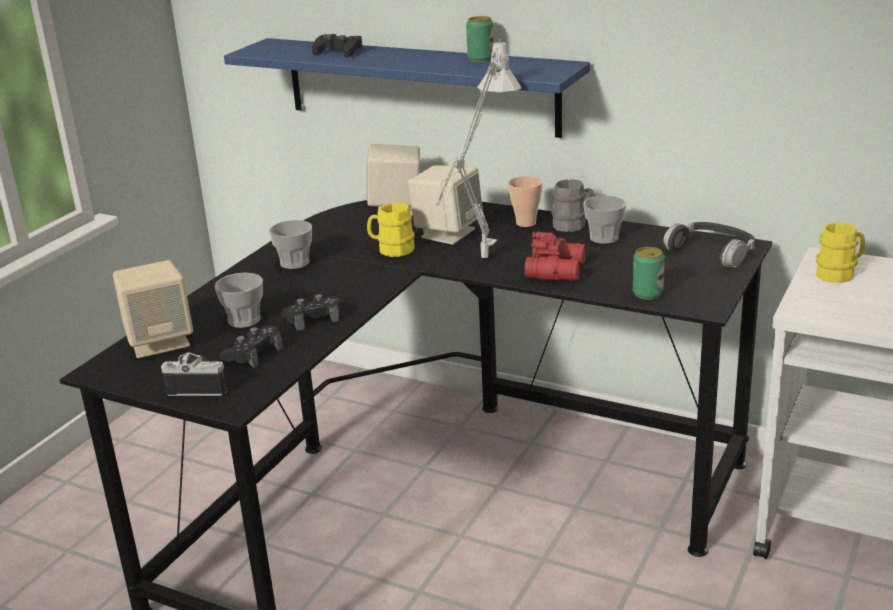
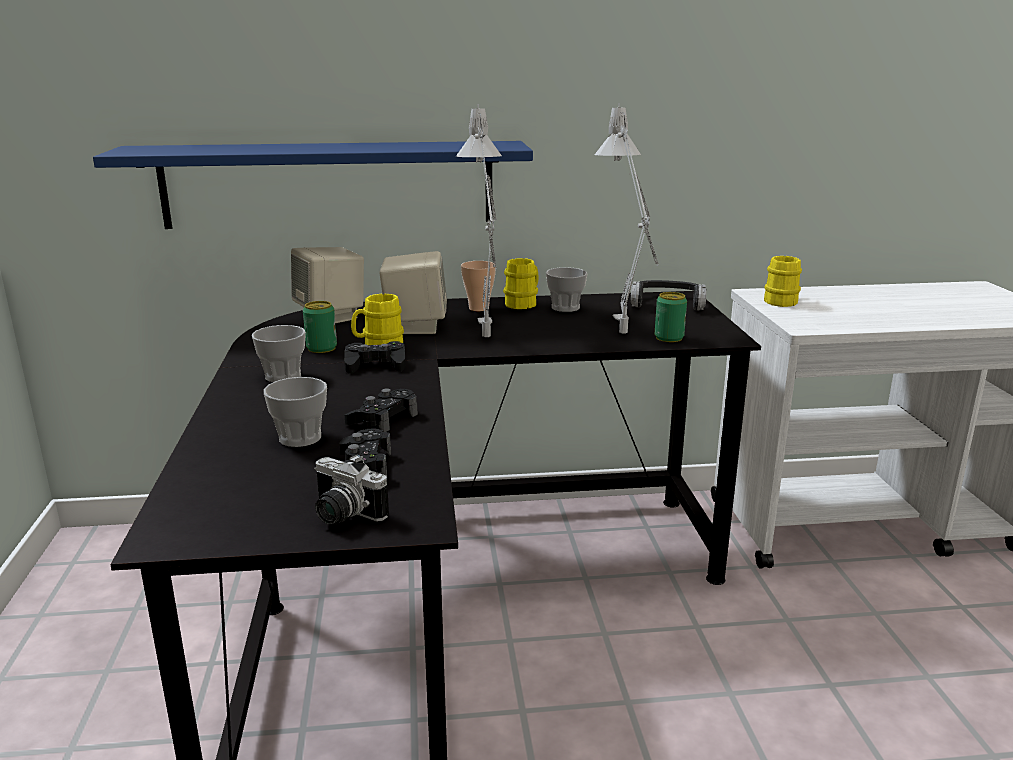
camera: 35 degrees left, 5 degrees down
(160, 342) = (215, 484): beige speaker -> none
(200, 385) = (342, 515): camera -> camera turned 120 degrees counterclockwise
(339, 52) = (242, 148): black game controller -> black game controller (375, 365)
(480, 58) = (413, 143): can -> can (321, 348)
(557, 270) = (565, 335): red binoculars -> none
(574, 224) = (523, 303): grey mug -> yellow mug
(604, 286) = (626, 339): none -> grey table lamp

